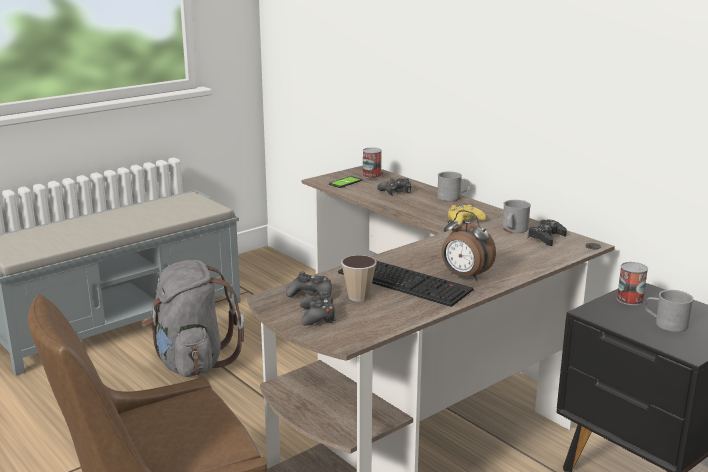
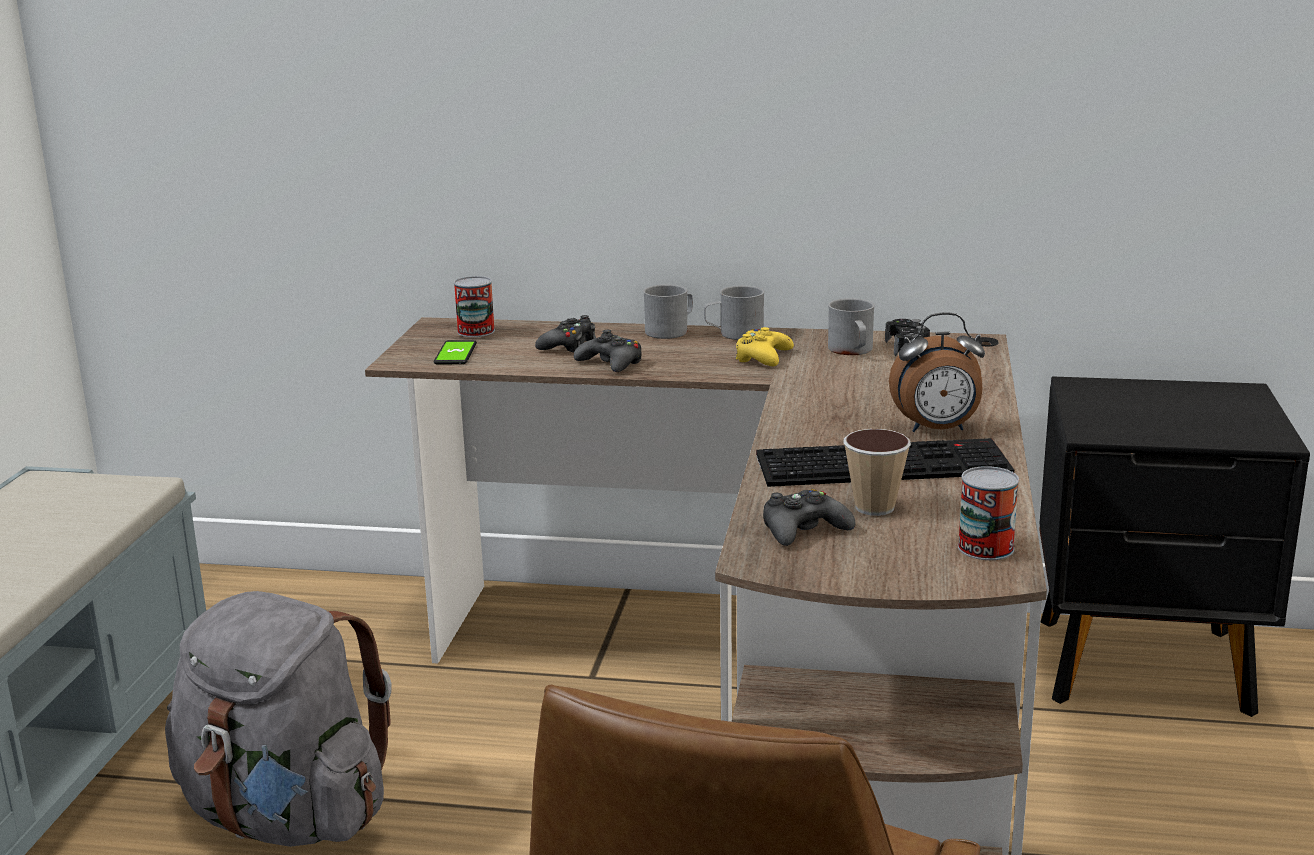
camera: 40 degrees left, 0 degrees up
(318, 316) = (887, 556): black game controller -> black game controller (611, 363)
(630, 299) = (1097, 402): can -> can (985, 548)
(665, 323) = (1187, 417): grey mug -> grey mug (734, 334)

